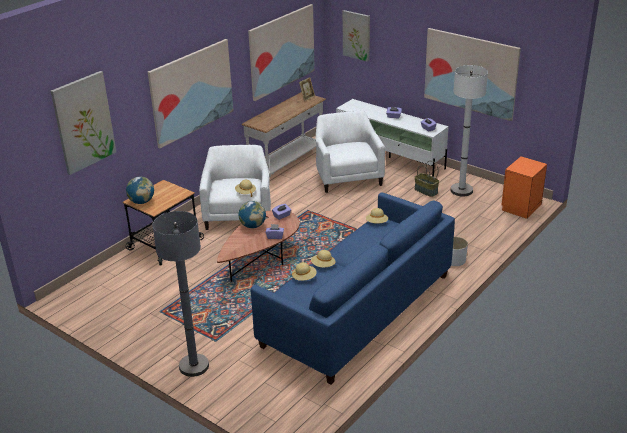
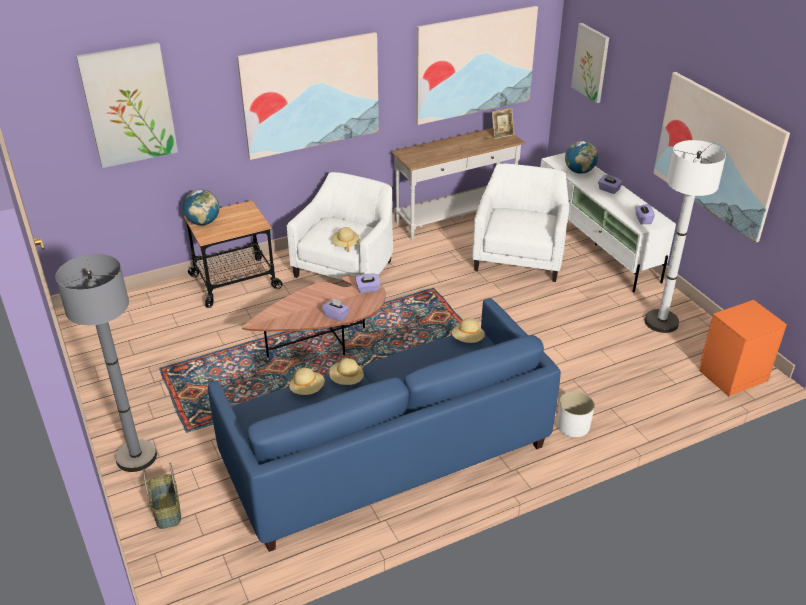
camera: 25 degrees right, 5 degrees up
(253, 226) = (322, 292): globe -> globe (579, 171)
(425, 191) = (609, 308): basket -> basket (166, 510)

